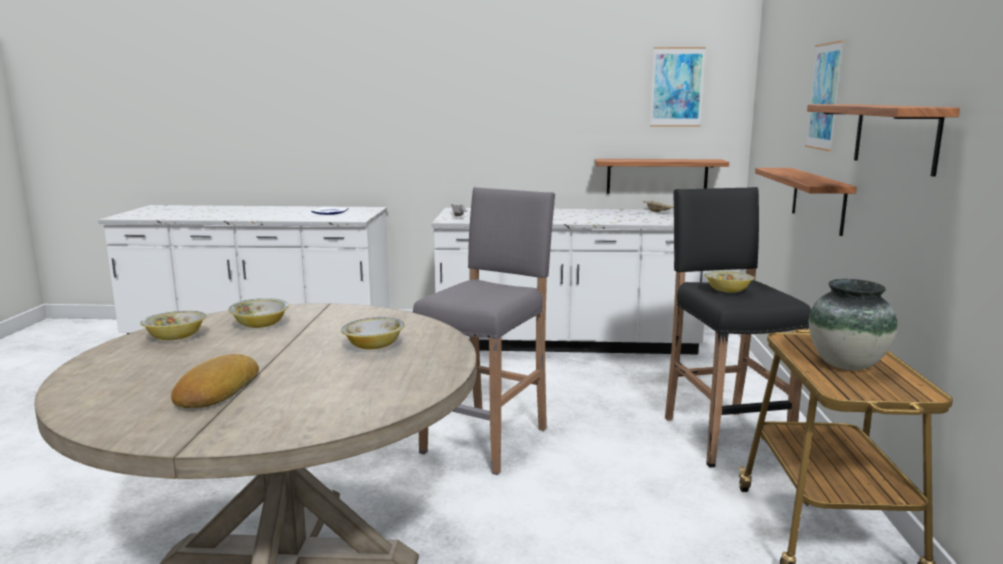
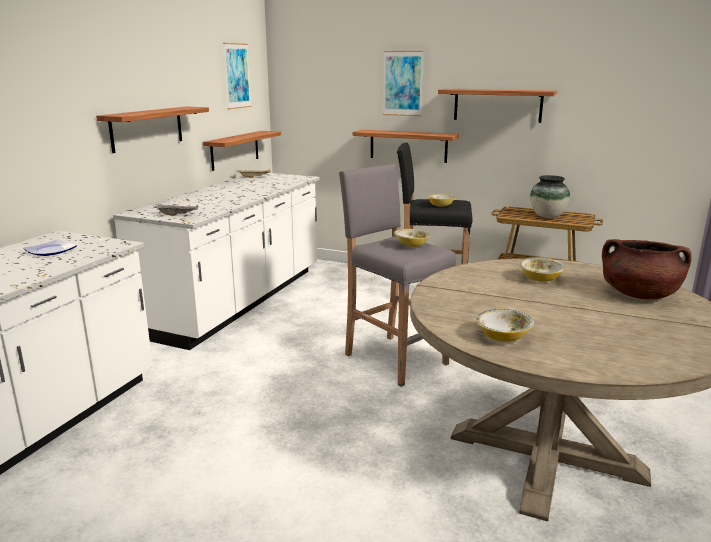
camera: 70 degrees left, 5 degrees up
(215, 390) = (632, 322): bread -> none
(260, 325) = (475, 308): bowl -> bowl (412, 245)
(327, 397) = (639, 294): none -> brown cooking pot
(508, 135) = (147, 128): none -> shelf

